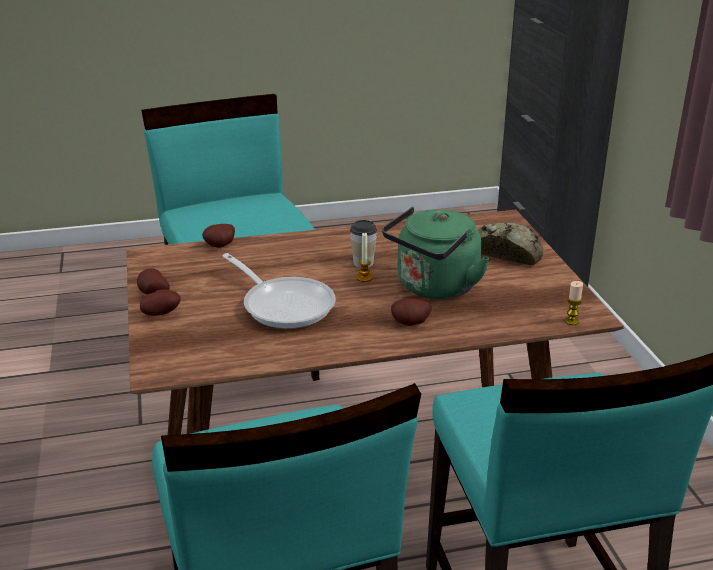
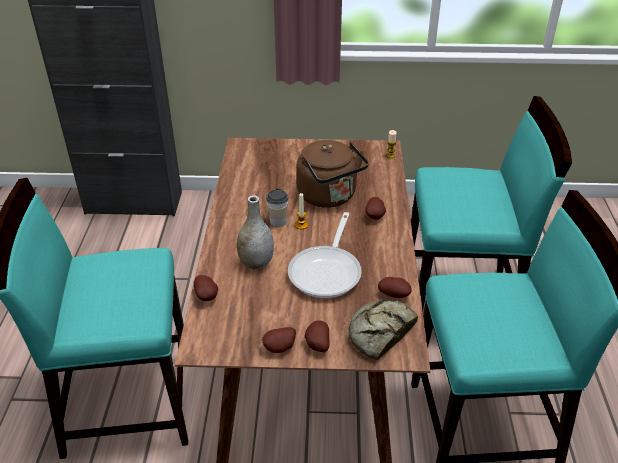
camera: 75 degrees left, 10 degrees up
(256, 354) = (394, 295): none -> potato
(283, 262) = (256, 263): none -> grey vase
(284, 305) = (327, 271): frying pan -> frying pan turned 135 degrees clockwise
(434, 288) = (329, 197): green kettle -> brown kettle
(505, 251) = (291, 156): bread -> bread (380, 333)

